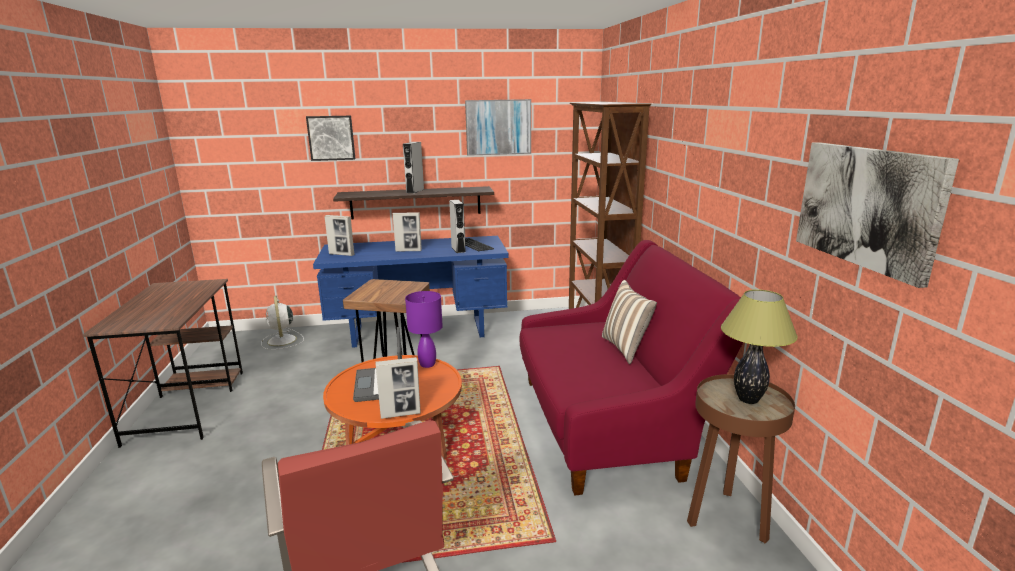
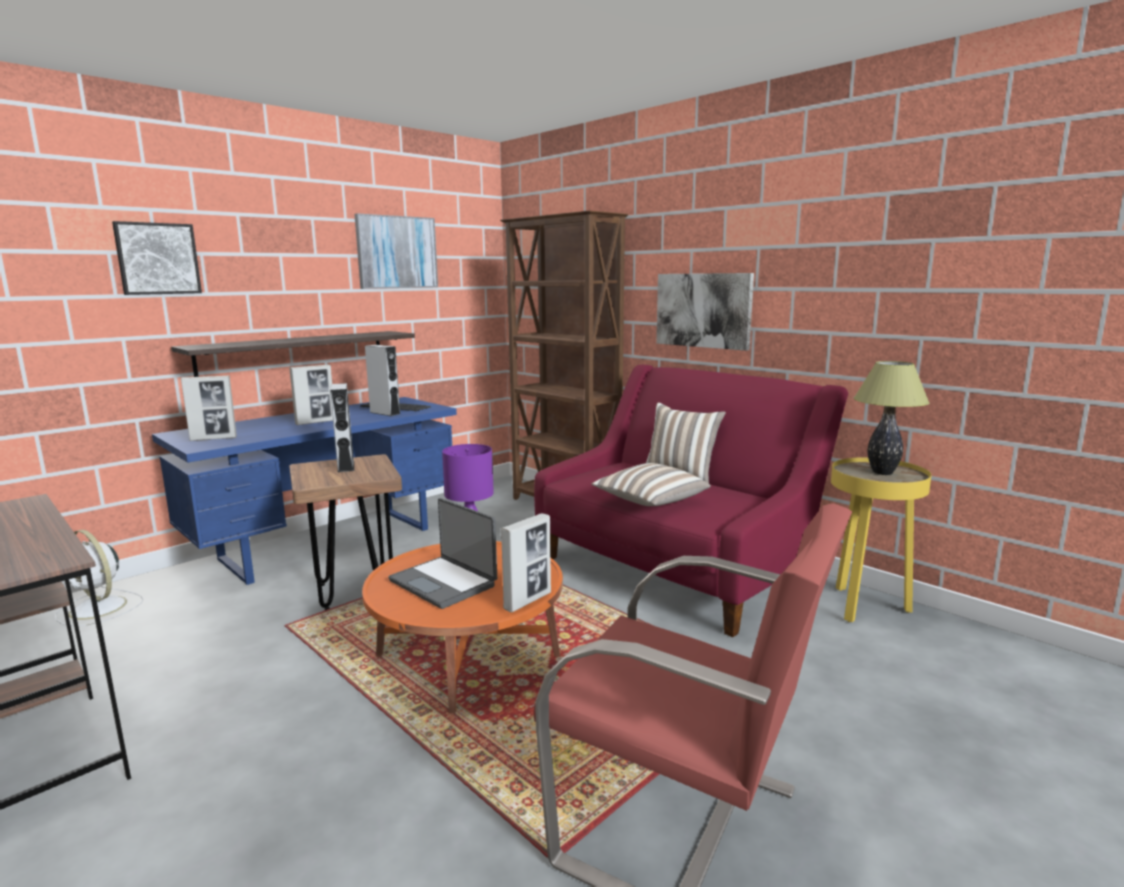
camera: 35 degrees left, 5 degrees down
(415, 191) = (301, 338): grey speaker -> grey speaker (346, 466)
(561, 365) = (649, 502): none -> pillow
(727, 519) = (865, 607): brown side table -> yellow side table
(867, 206) = (982, 264): picture -> picture (703, 310)

